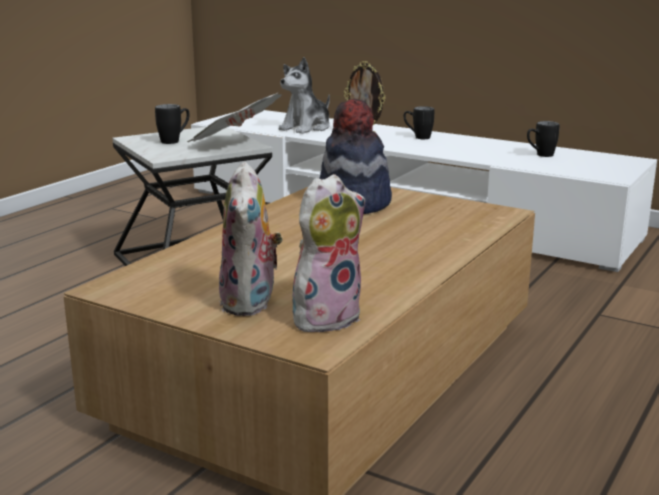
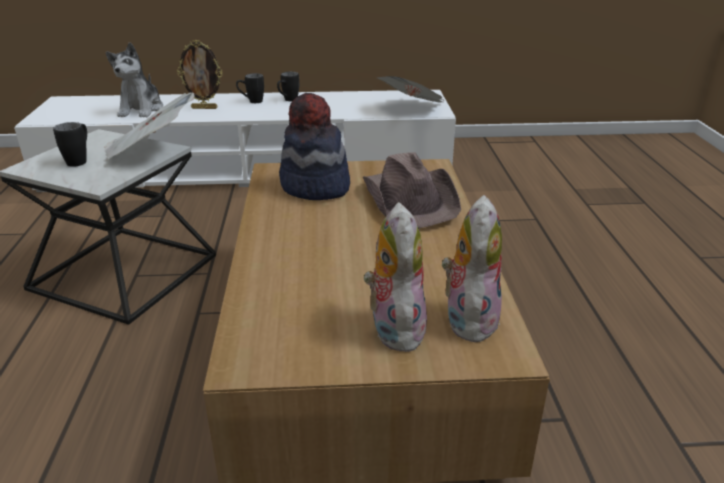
camera: 35 degrees left, 10 degrees up
(251, 303) = (393, 328): plush toy -> plush toy turned 150 degrees counterclockwise
(429, 231) = (411, 200): none -> brown hat
(540, 155) = (364, 101): black mug -> black mug (288, 100)
(588, 170) = (413, 109): none -> newspaper

